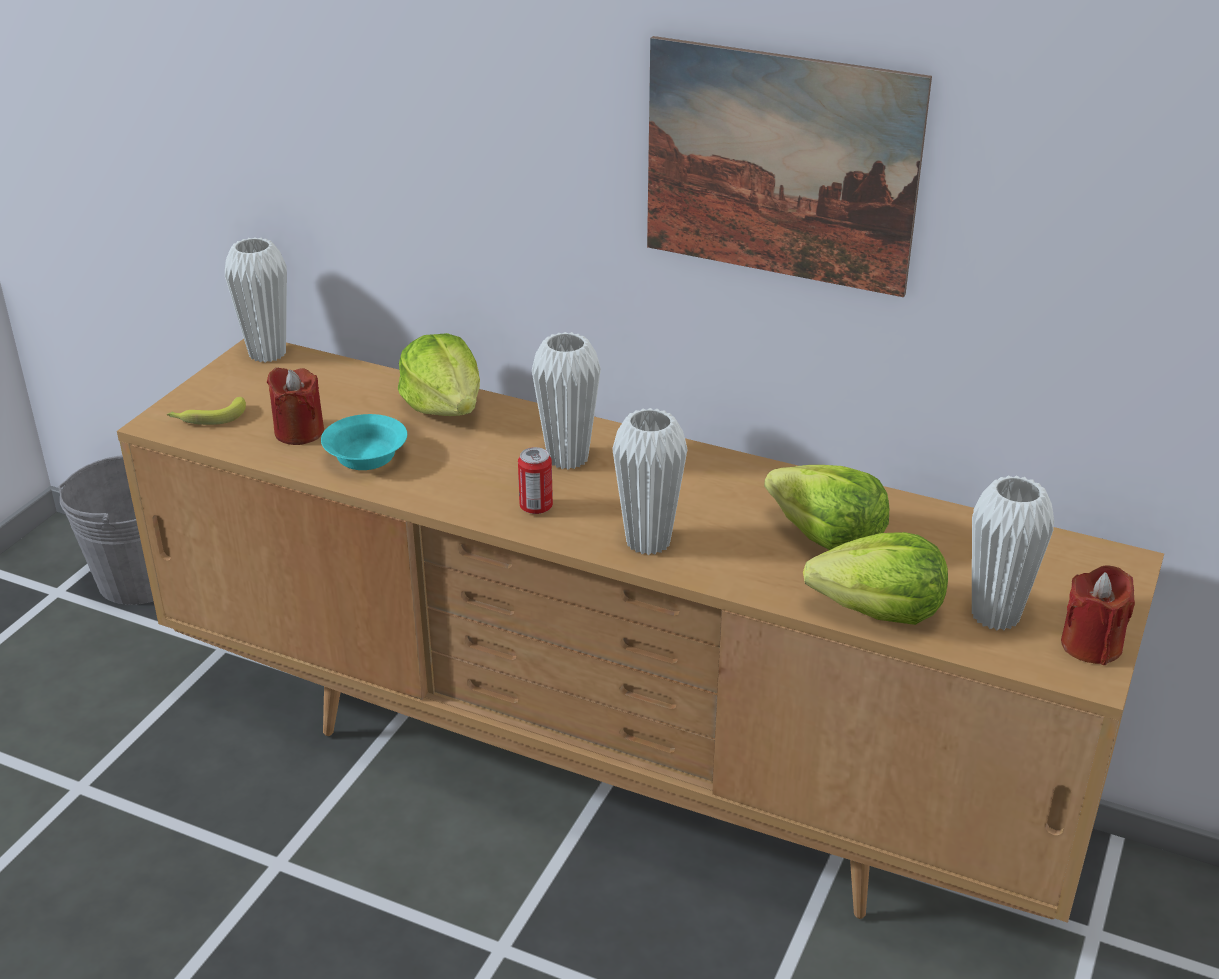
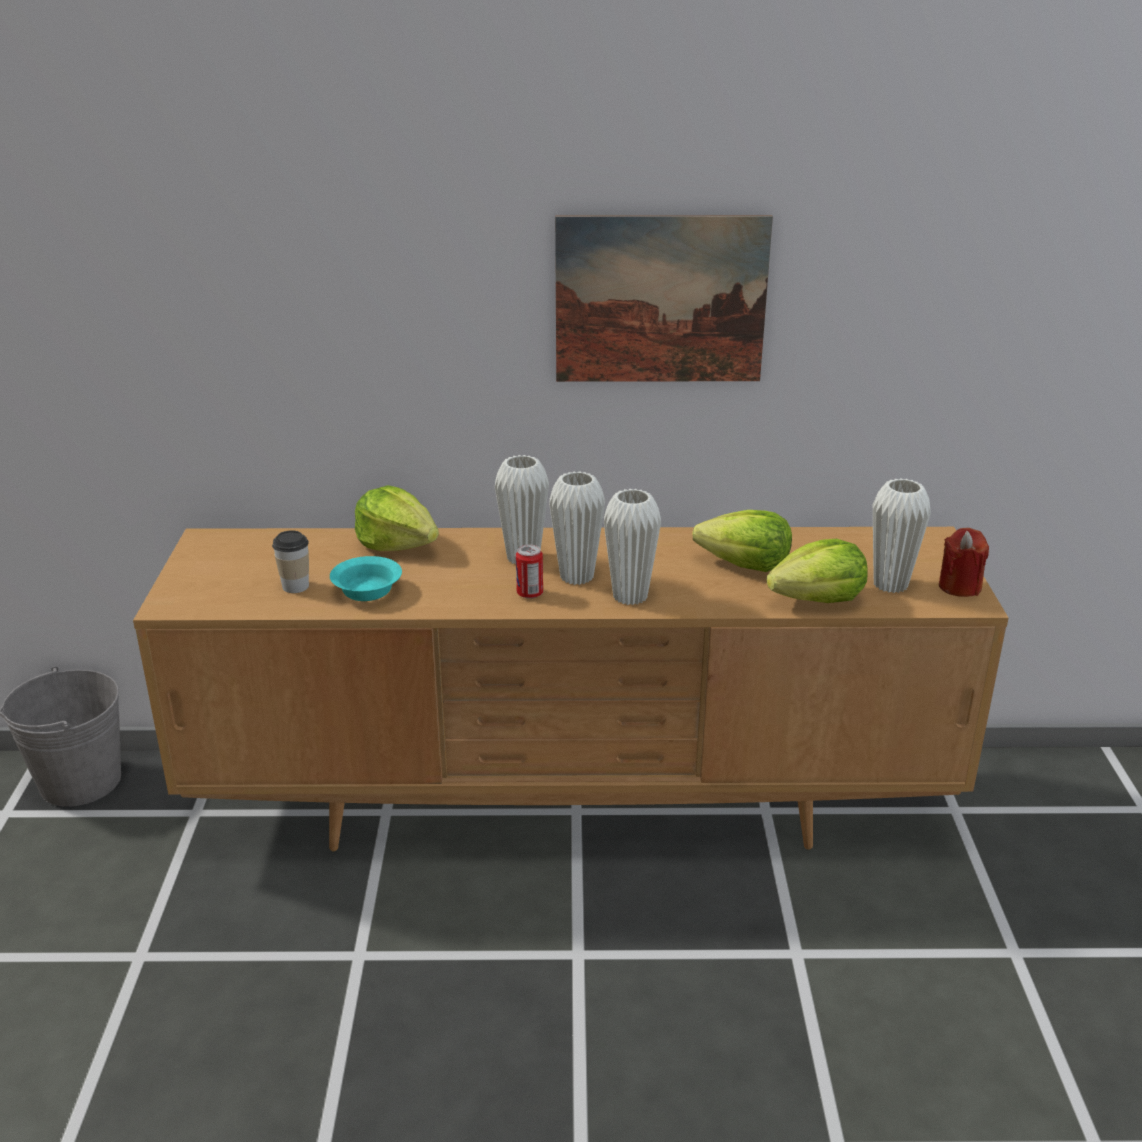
camera: 25 degrees left, 5 degrees down
(207, 417) = (206, 593): banana -> none
(267, 353) = (215, 539): white vase -> white vase (576, 576)
(299, 432) = (295, 586): red candle -> cup

